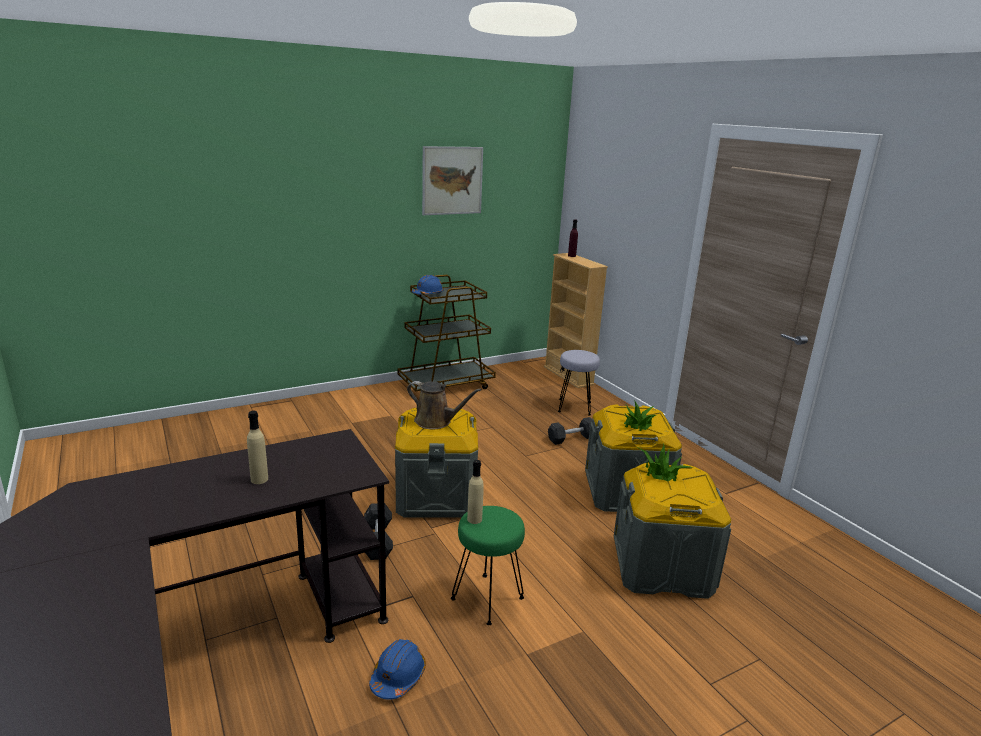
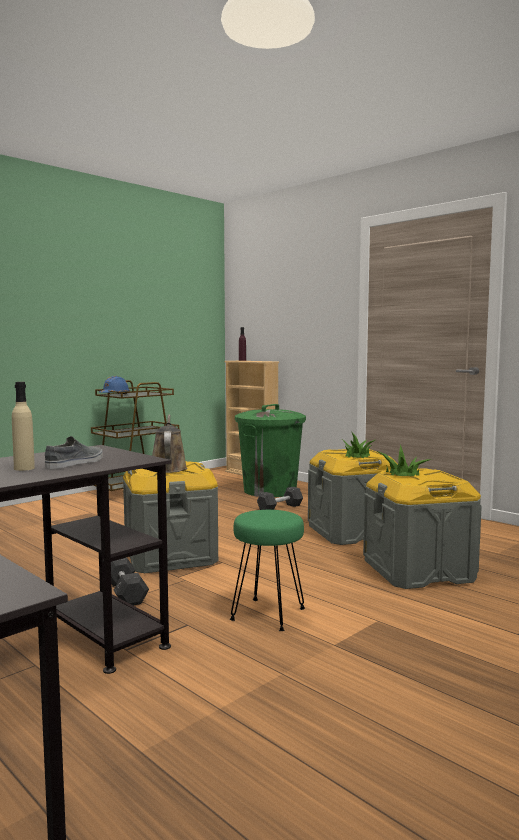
camera: 15 degrees left, 15 degrees down
(306, 474) = (76, 463): none -> grey shoe
(398, 677) = (207, 685): blue hard hat -> none
(436, 422) = (168, 468): brown watering can -> brown watering can turned 105 degrees counterclockwise
(452, 180) = (129, 291): picture -> none
(474, 519) = (250, 517): beige bottle -> none
(575, 407) = (270, 490): grey stool -> green trash can

